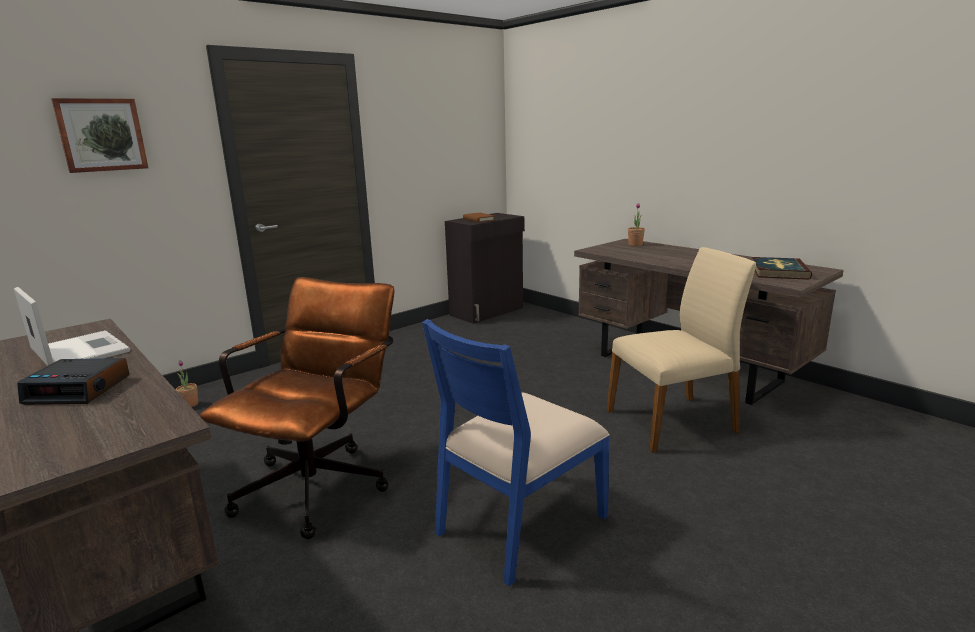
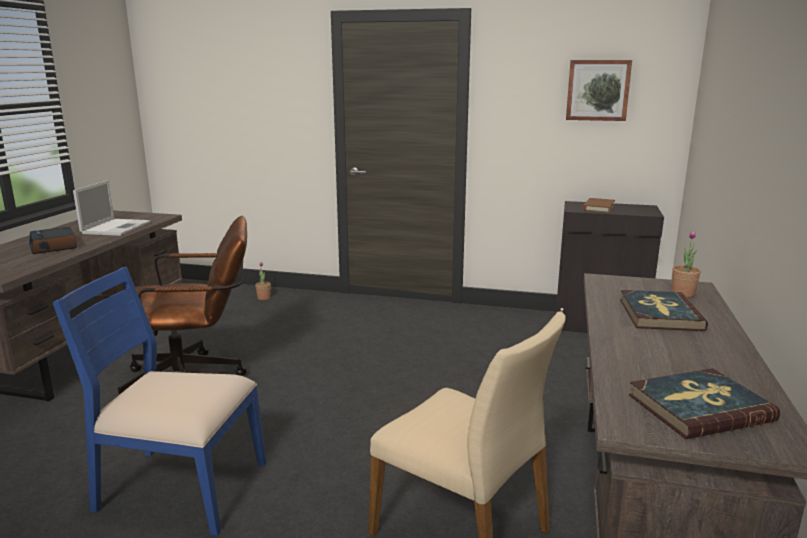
camera: 55 degrees right, 0 degrees up
(101, 135) = (252, 84): picture -> picture (598, 90)
(660, 253) = (659, 314): none -> book

